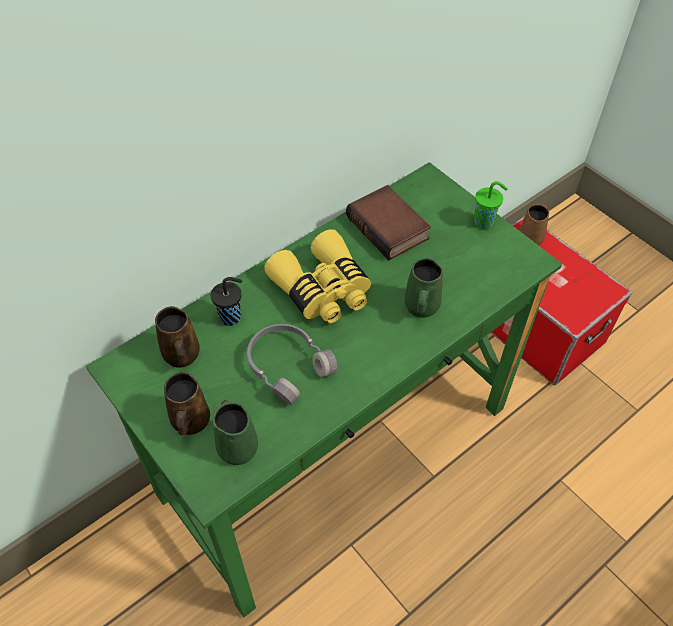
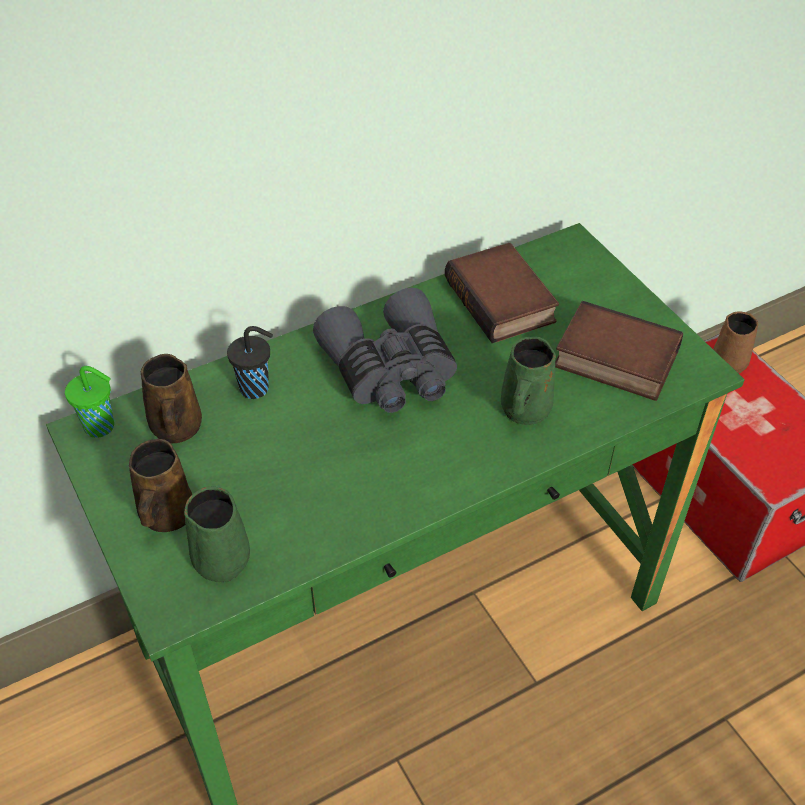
camera: 10 degrees right, 5 degrees down
(288, 365) = (318, 462): grey headphones -> none
(323, 290) = (391, 370): yellow binoculars -> grey binoculars
(473, 262) = (613, 360): none -> book
(485, 222) = (641, 310): green cup -> green cup (101, 427)

